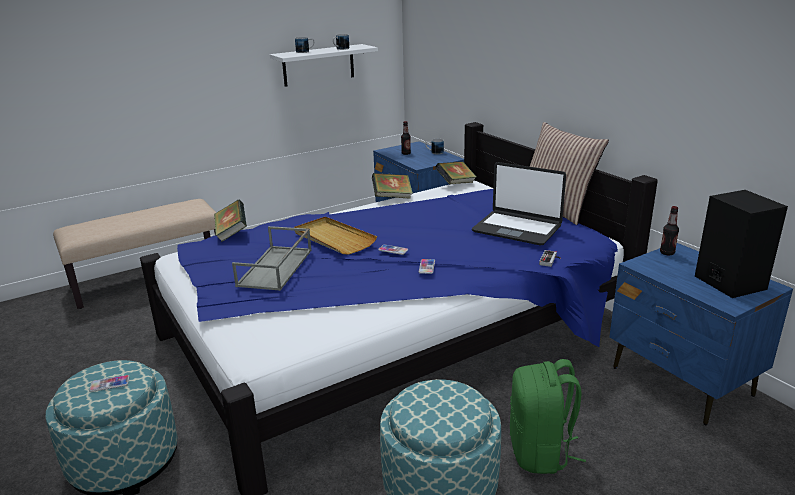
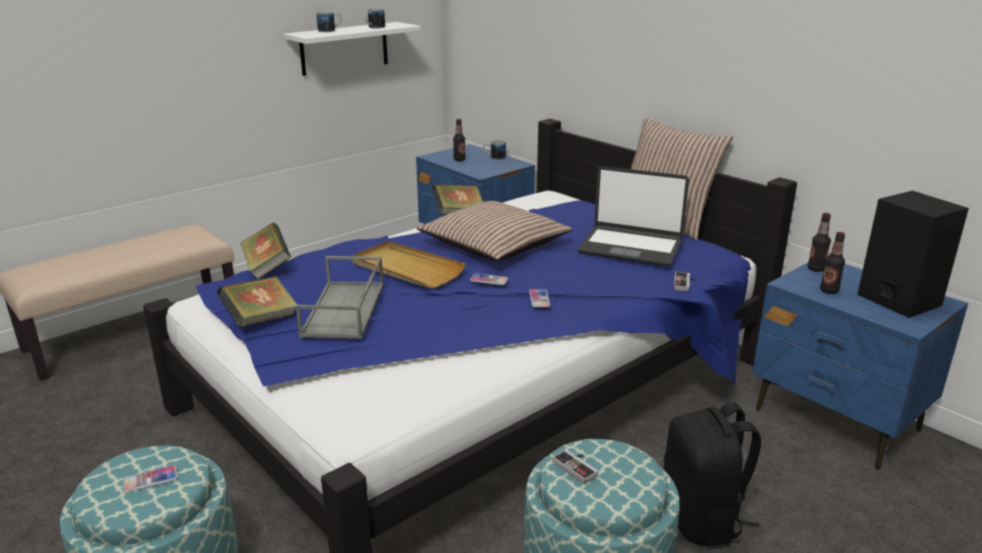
camera: 10 degrees left, 0 degrees up
(409, 223) = (494, 245): none -> pillow
(421, 400) = (578, 467): none -> game controller
(456, 184) = (532, 195): book -> book (261, 320)
(540, 452) = (702, 519): green backpack -> black backpack
(670, 272) = (829, 291): none -> bottle

